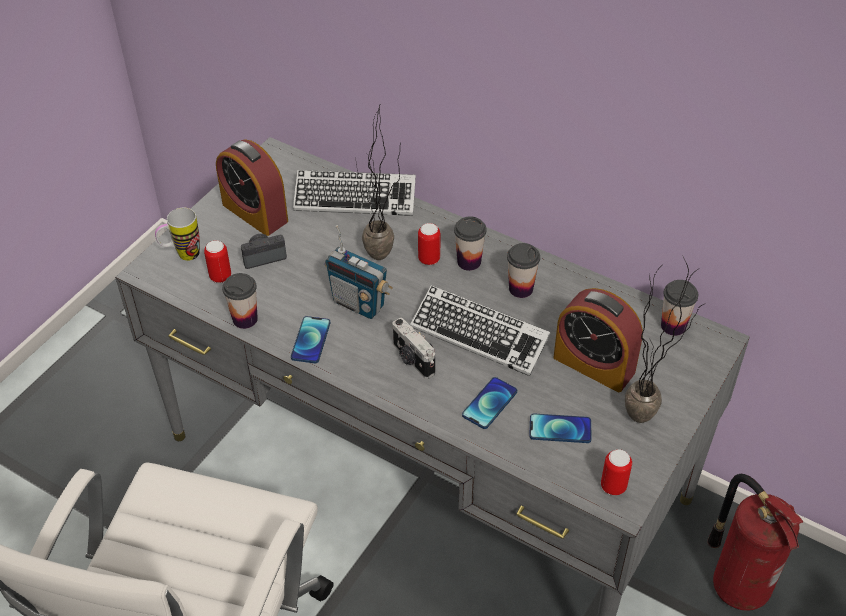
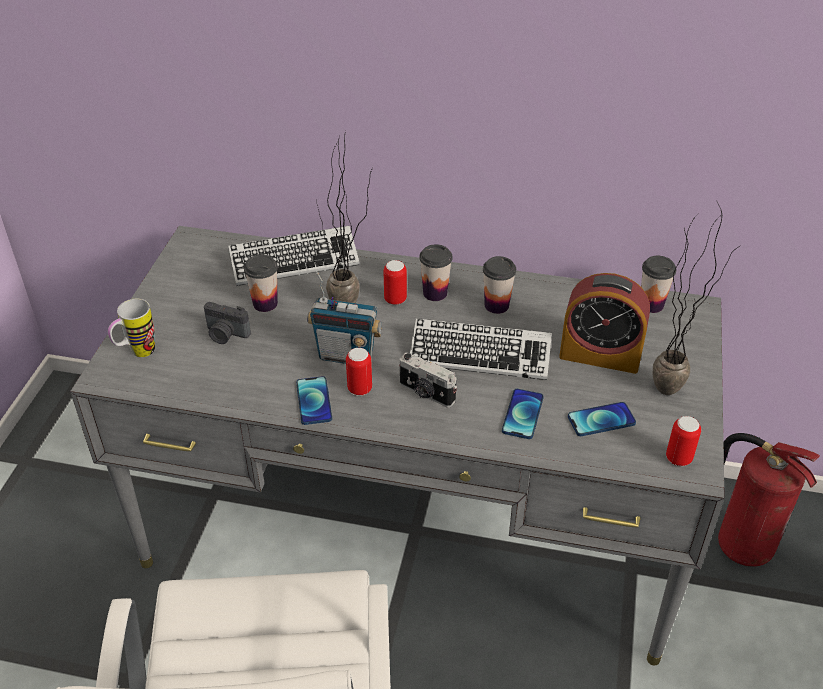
camera: 20 degrees left, 5 degrees down
(220, 276) = (188, 364): can -> can (359, 389)
(245, 319) = (234, 398): cup -> cup (265, 304)
(255, 213) = (197, 296): alarm clock -> none
(263, 256) = (225, 334): camera -> camera turned 120 degrees counterclockwise

